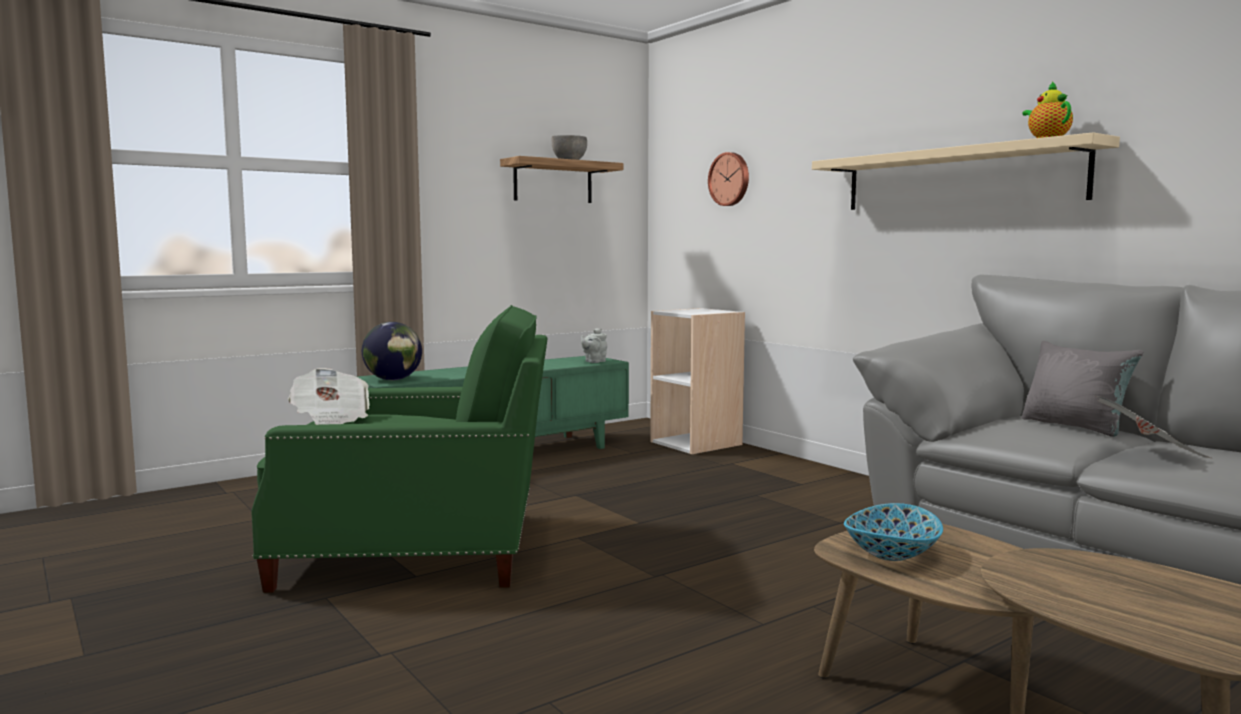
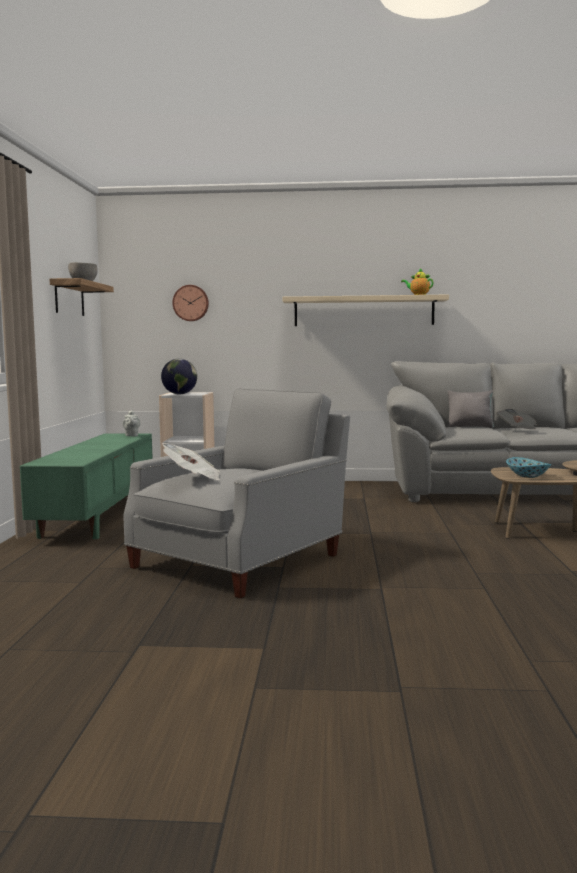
camera: 50 degrees left, 0 degrees up
(393, 380) = (68, 461): globe -> globe (180, 394)
(418, 549) = (241, 559): green armchair -> grey armchair

